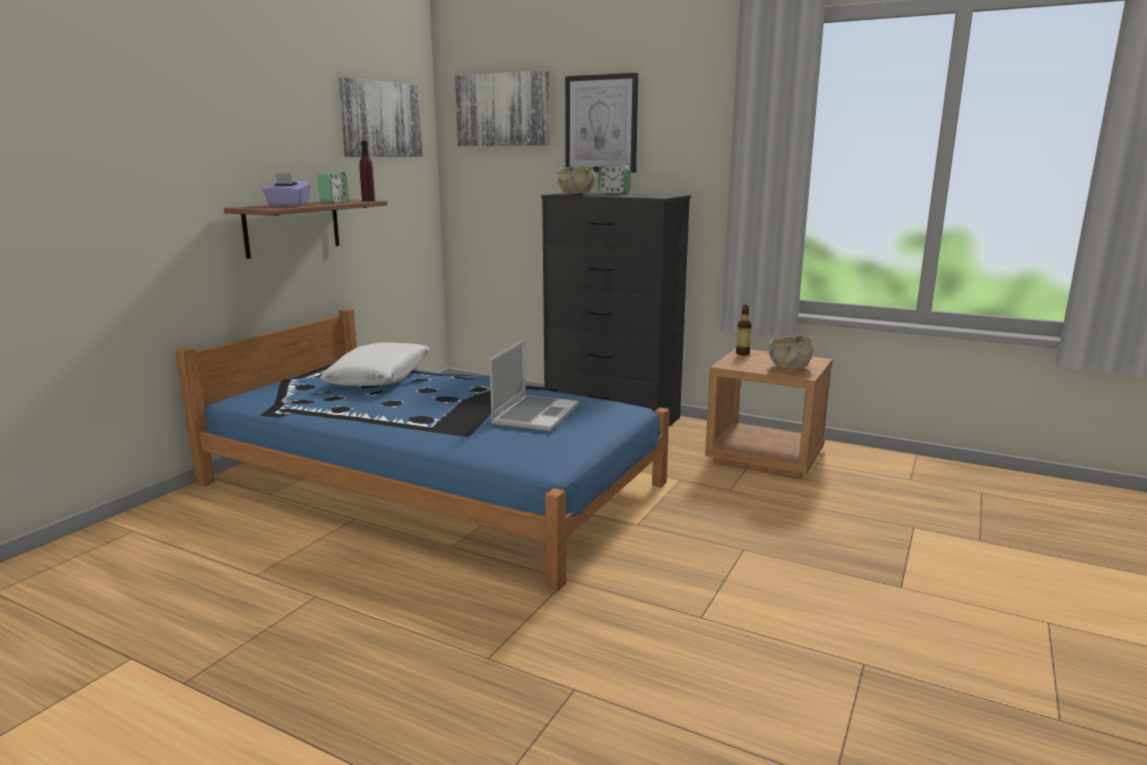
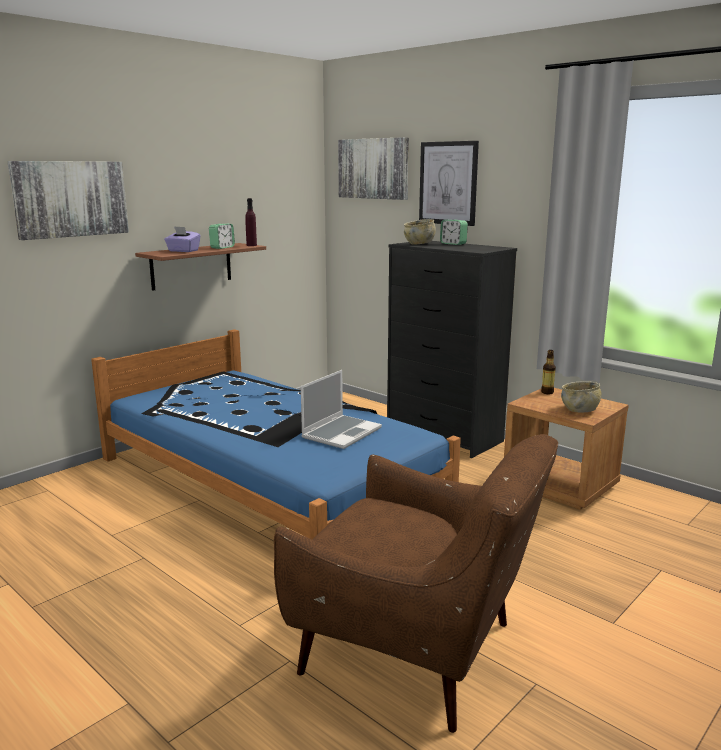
camera: 15 degrees right, 0 degrees up
(380, 119) = (272, 178): picture -> picture (70, 199)
(380, 377) = (244, 388): white pillow -> none
(720, 653) = (418, 653): none -> brown armchair

